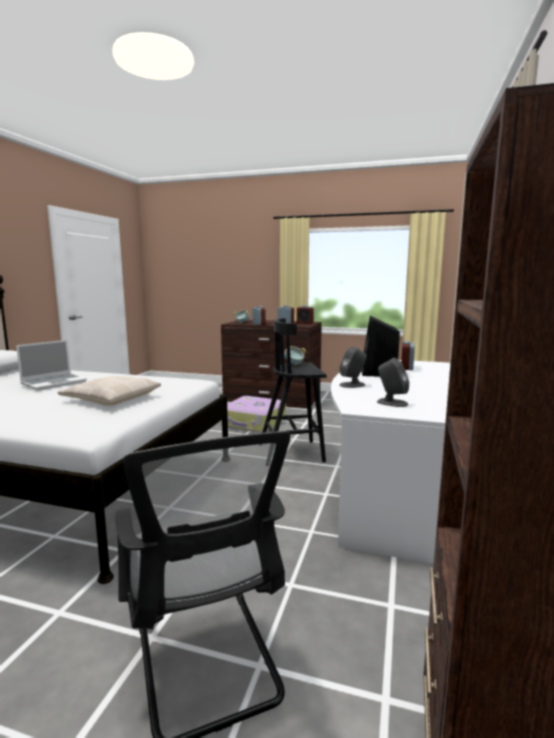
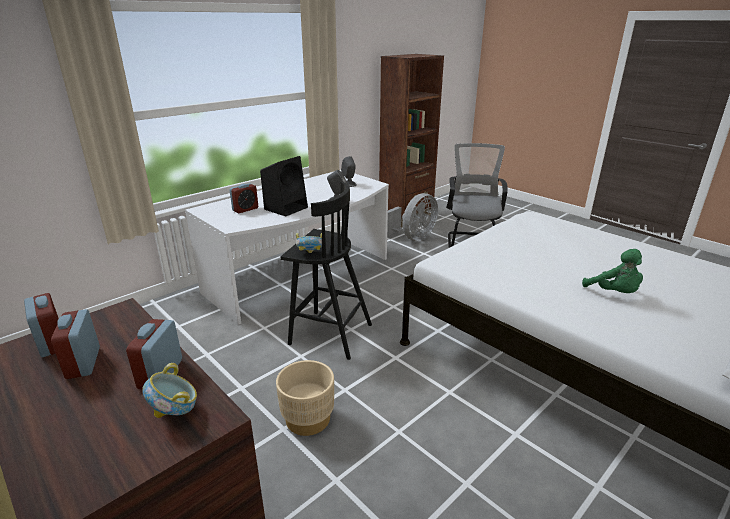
camera: 150 degrees left, 15 degrees up
(54, 383) = (614, 293): laptop -> green plush toy
(112, 399) = (529, 247): beige pillow -> none
(253, 423) = (307, 419): suitcase -> beige planter
(352, 631) = (413, 238): none -> grey fan

